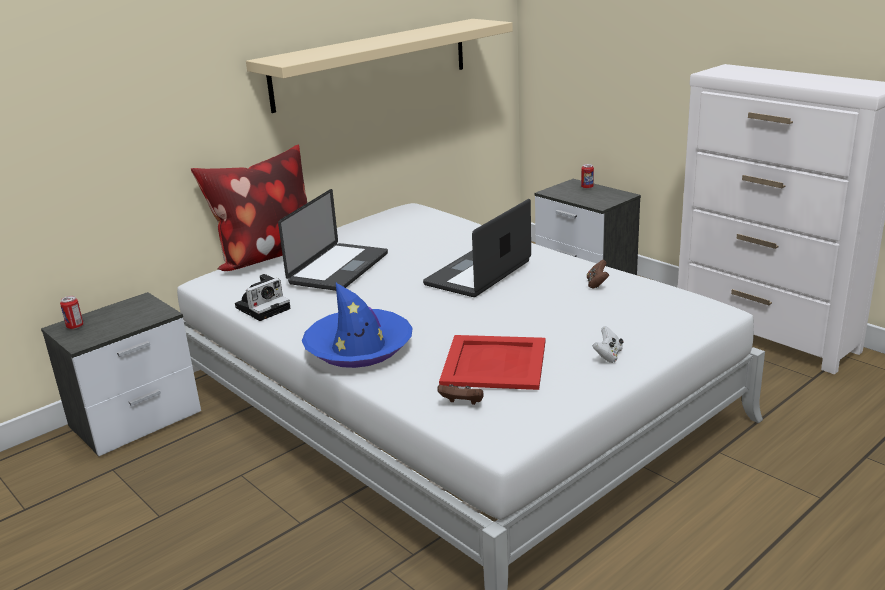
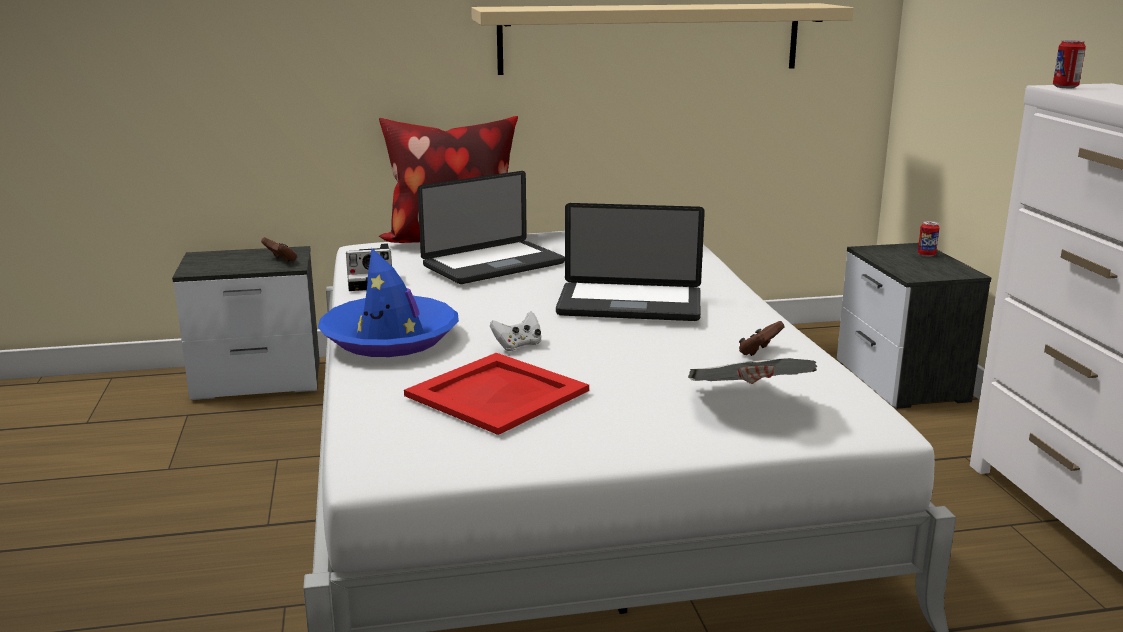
camera: 30 degrees right, 5 degrees down
(75, 326) = (210, 257): can -> can (1065, 87)
(462, 404) = (399, 422): brown game controller -> brown game controller (281, 260)
(478, 273) = (629, 304): laptop -> laptop turned 150 degrees counterclockwise
(608, 356) = (642, 428): white game controller -> white game controller (518, 345)
(640, 320) = (748, 404): none -> newspaper

